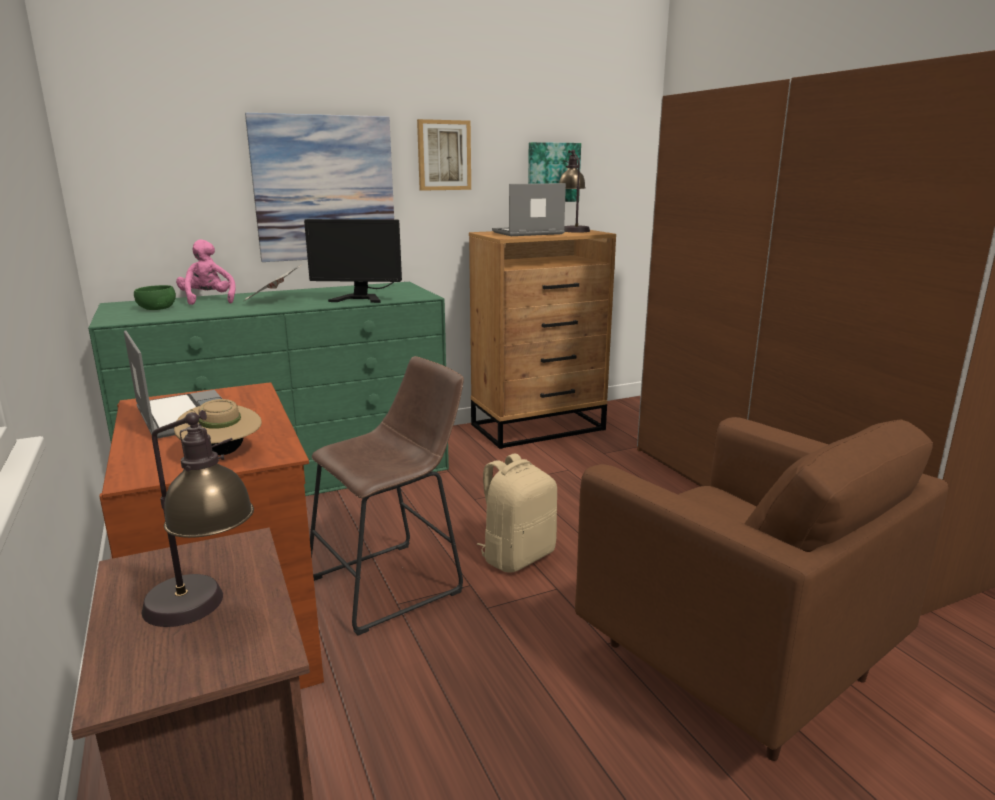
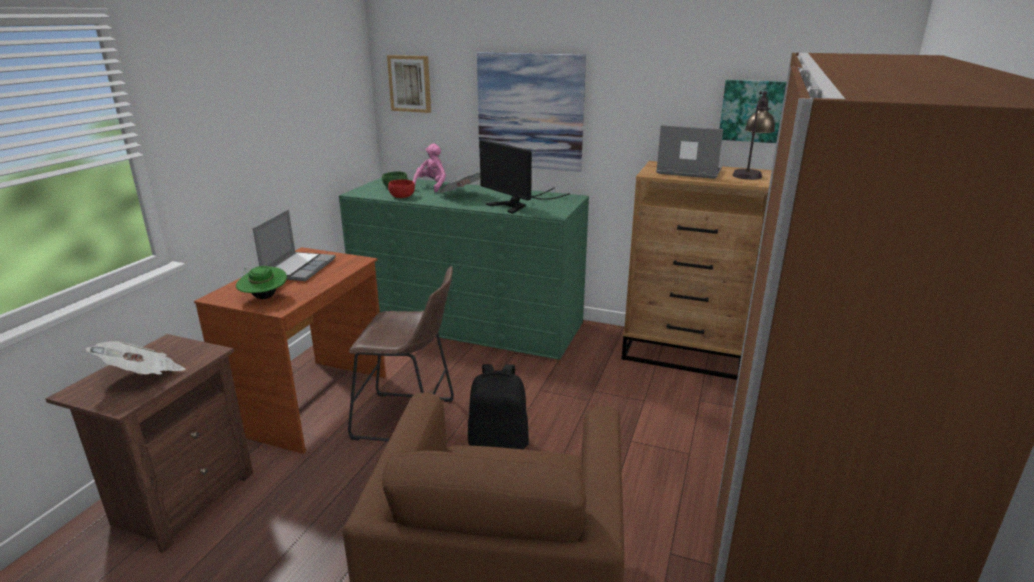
camera: 45 degrees right, 5 degrees up
(196, 313) = (402, 196): none -> red bowl
(204, 611) = (143, 376): table lamp -> newspaper
(222, 453) = (264, 297): beige hat -> green hat
(444, 155) = (634, 89): picture -> picture (410, 83)
(517, 556) = (498, 444): beige backpack -> black backpack

